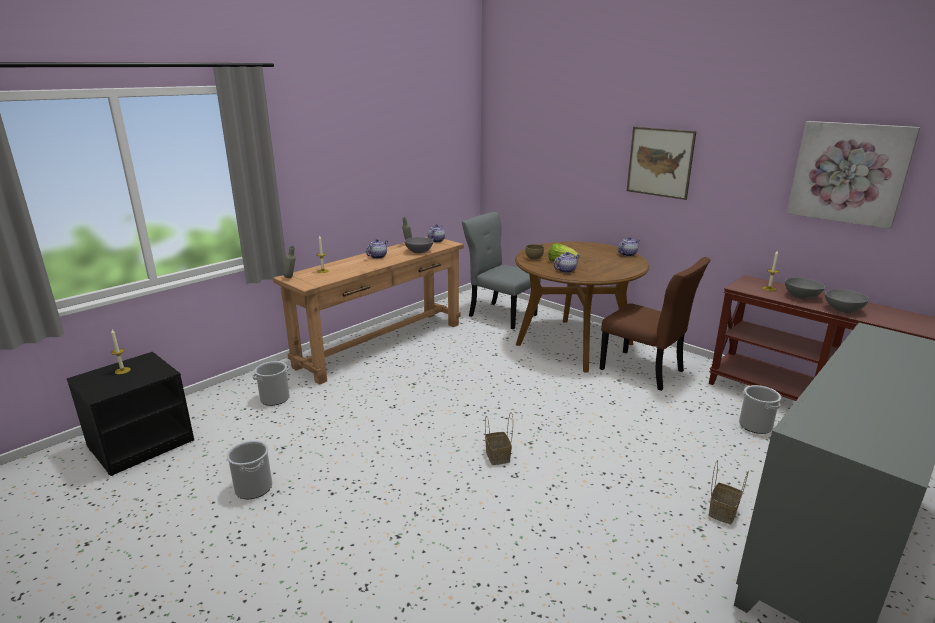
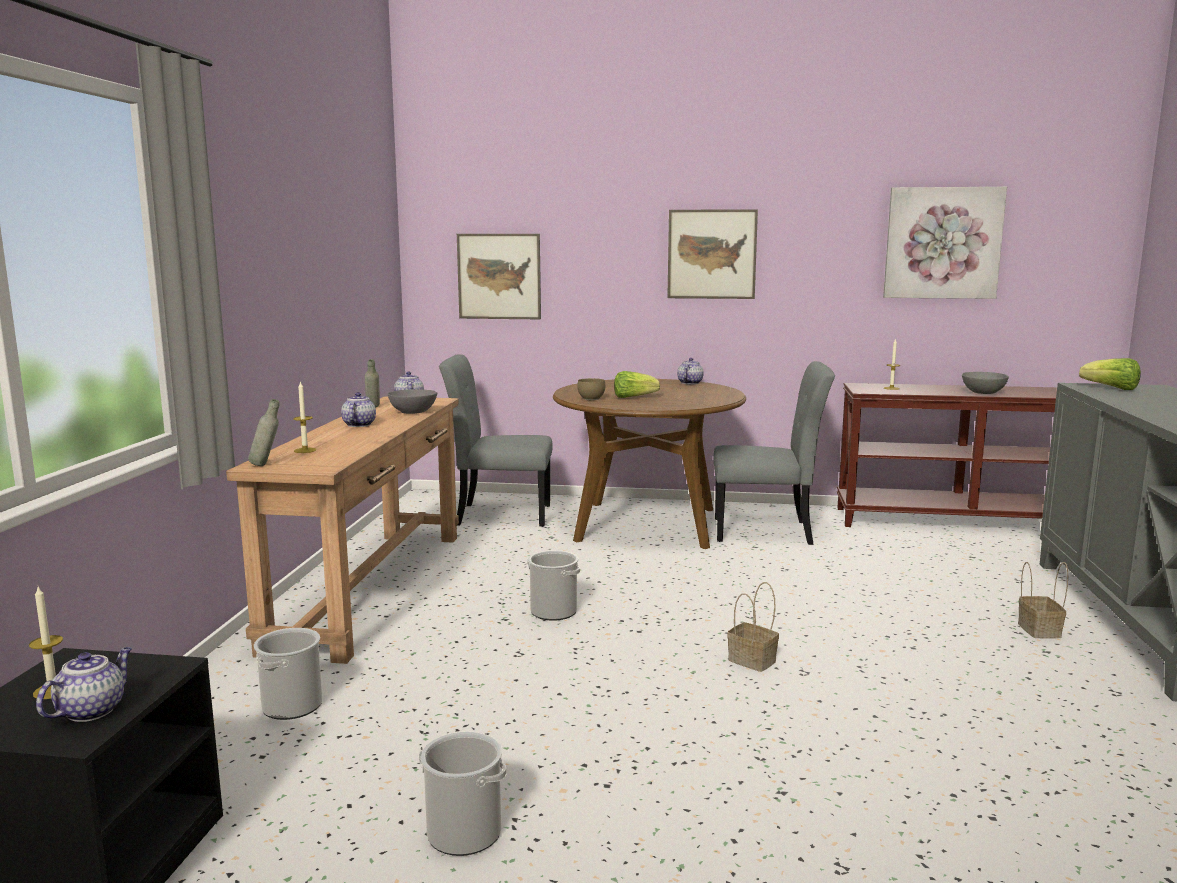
camera: 35 degrees left, 10 degrees down
(529, 163) = (499, 276): none -> picture
(566, 270) = (659, 403): teapot -> teapot (92, 710)
(644, 371) = (767, 532): brown chair -> grey chair
(755, 425) = (943, 550): bucket -> bucket (553, 611)
(801, 296) = (931, 389): grey bowl -> none
(890, 341) = (1111, 388): none -> lettuce

